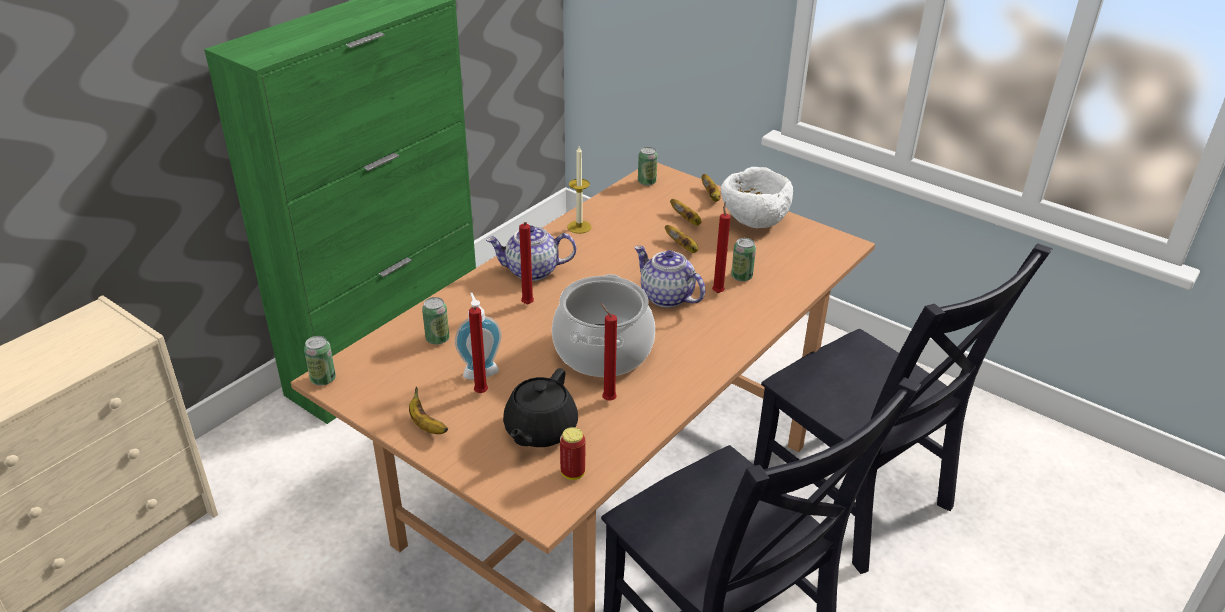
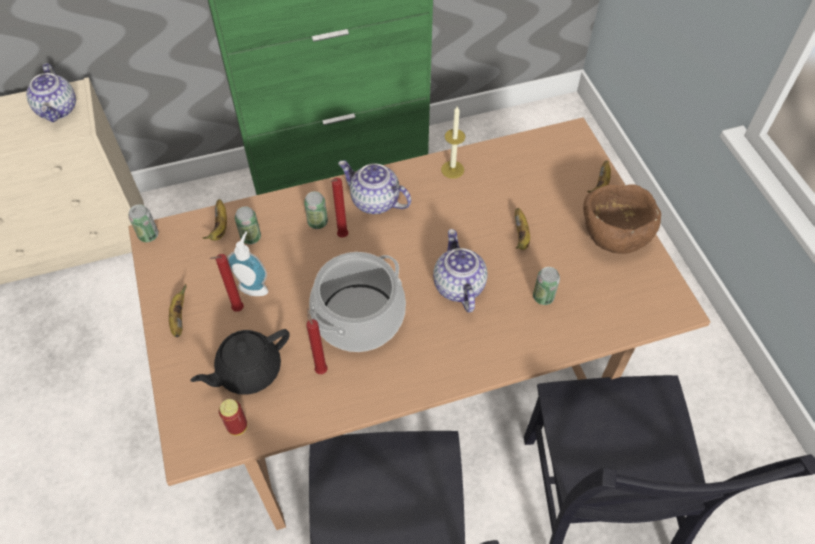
camera: 35 degrees right, 20 degrees up
(90, 332) = (58, 109): none -> teapot
(647, 182) = (555, 142): can -> can (317, 222)
(687, 220) = (552, 206): banana -> banana (220, 227)
(718, 291) = (507, 303): red candle -> none
(753, 221) = (612, 236): white bowl -> brown bowl

